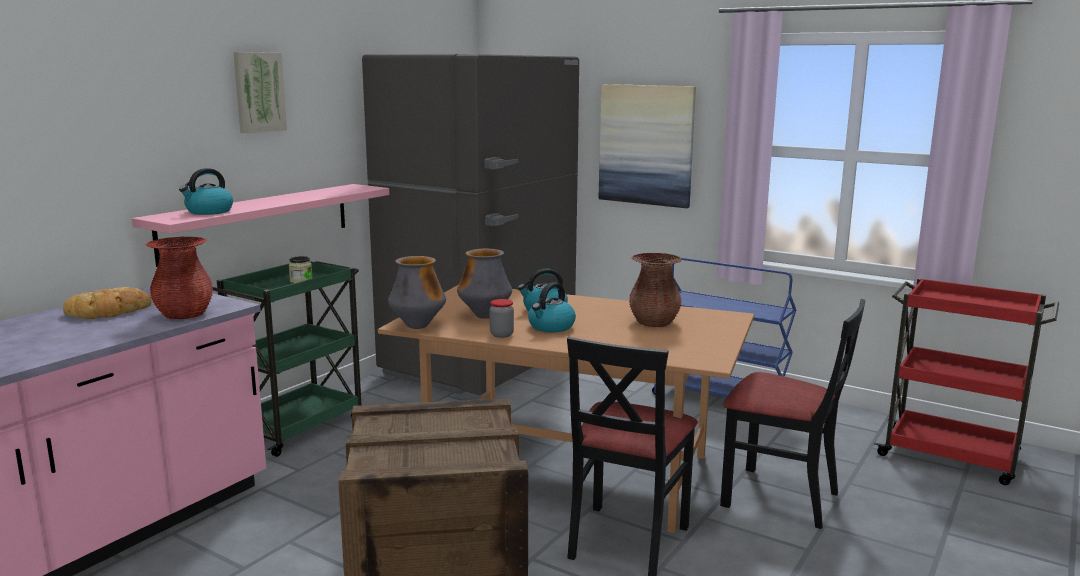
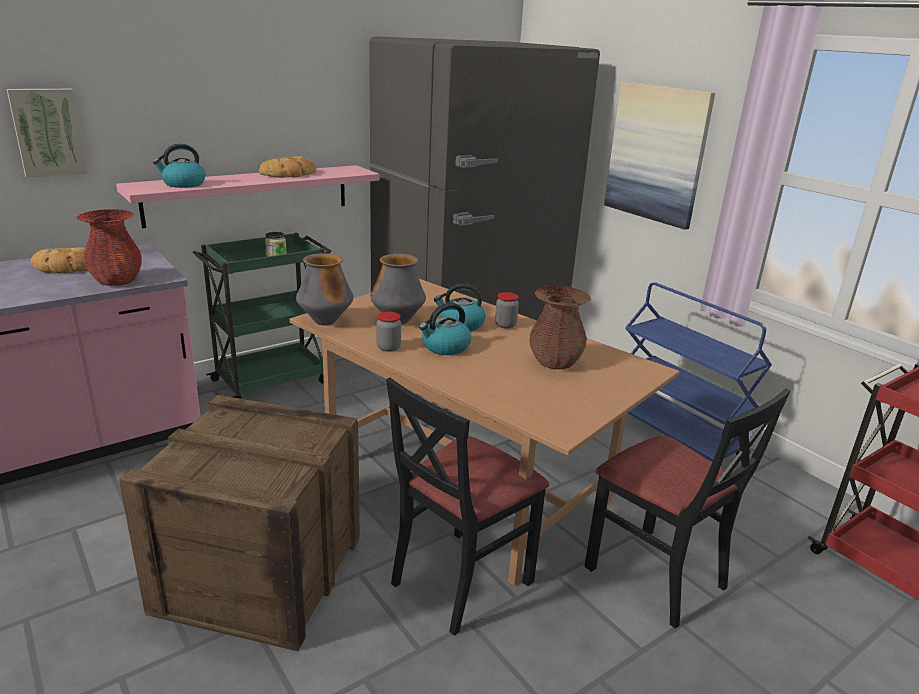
camera: 20 degrees right, 10 degrees up
(258, 92) = (251, 71): picture -> picture (48, 132)
(302, 195) = (290, 174): none -> bread
(583, 305) = (505, 325): none -> jar

